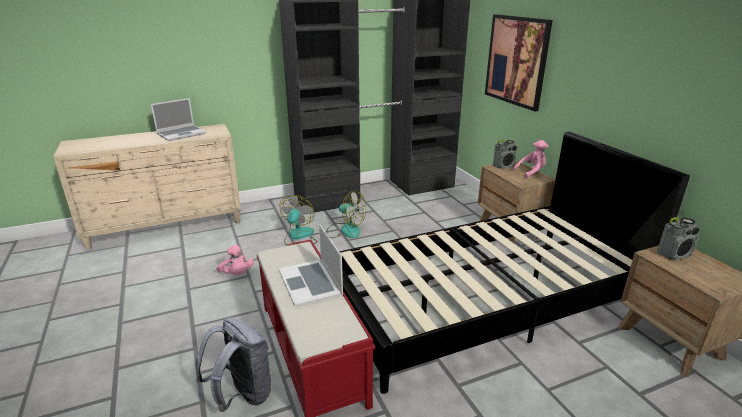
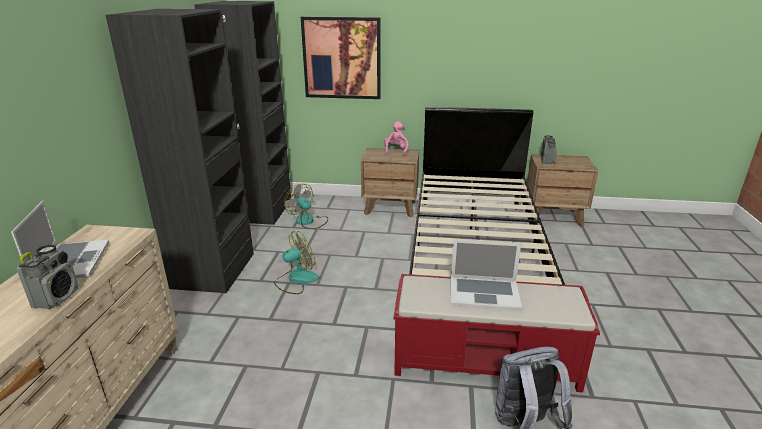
camera: 60 degrees left, 0 degrees up
(237, 274) = (305, 381): pink plush toy -> none
(299, 237) = (273, 313): fan -> fan (308, 221)
(504, 166) = (372, 154): radio -> radio (57, 298)

